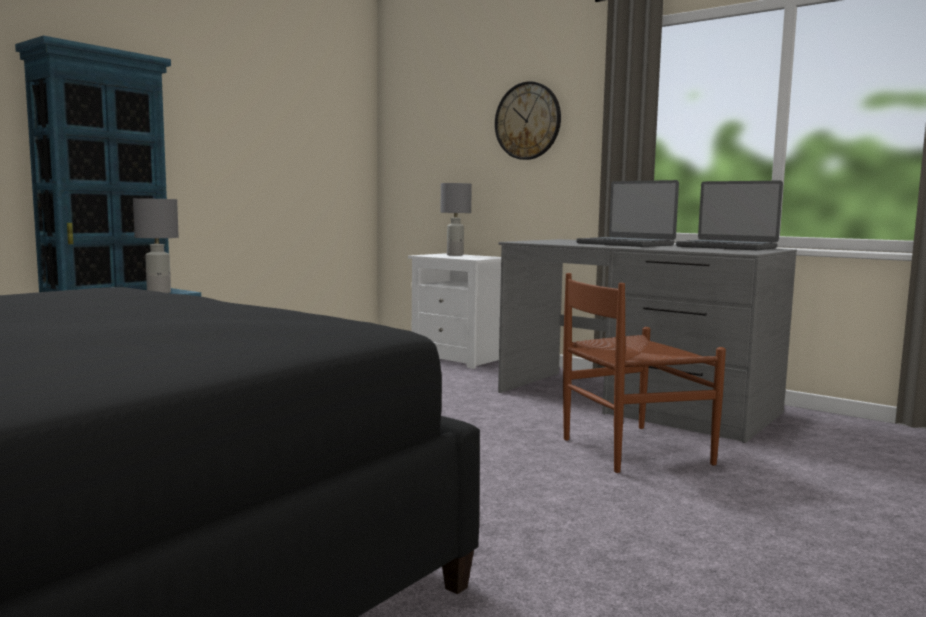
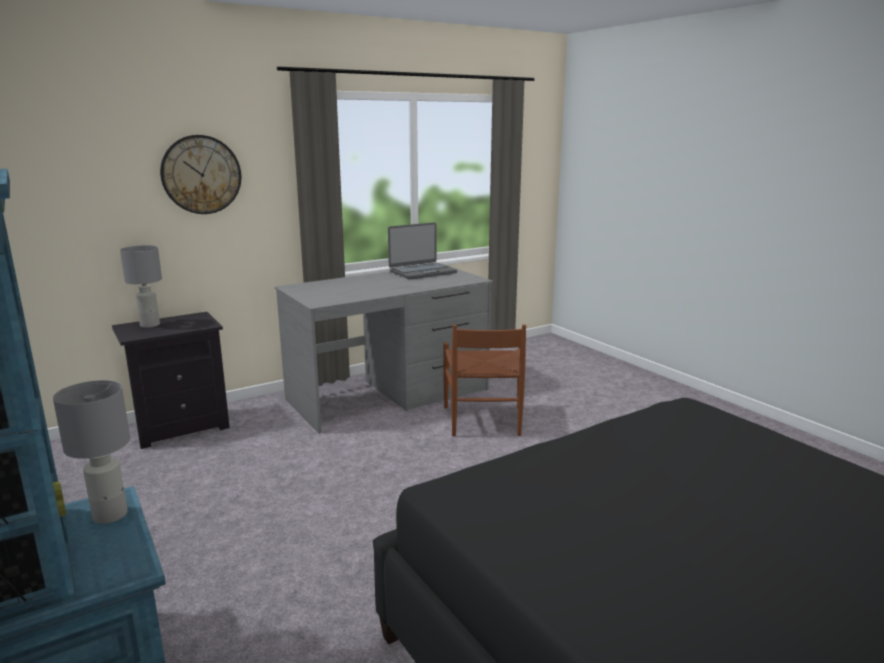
camera: 70 degrees left, 10 degrees up
(459, 358) = (181, 427): white nightstand -> black nightstand
(625, 244) = (374, 284): laptop -> none

